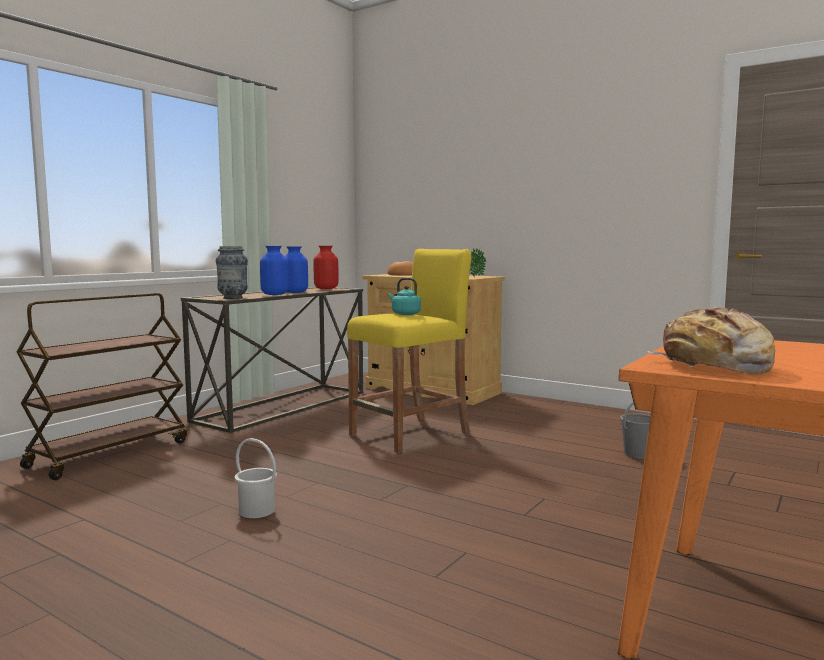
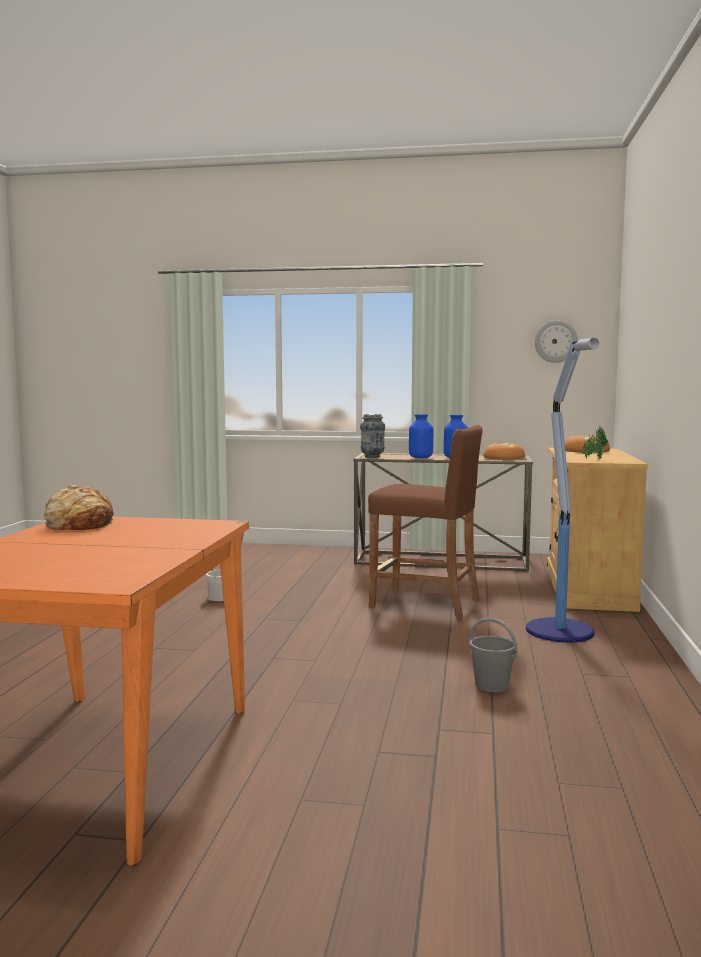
camera: 65 degrees right, 0 degrees up
(110, 454) = (279, 554): brown cart -> none
(319, 178) = (556, 341): none -> wall clock
(325, 288) = (504, 457): red vase -> bread
(404, 314) = (421, 487): turquoise kettle -> none
(410, 434) = (425, 603): yellow stool -> brown stool
(529, 416) = (561, 632): none -> floor lamp

